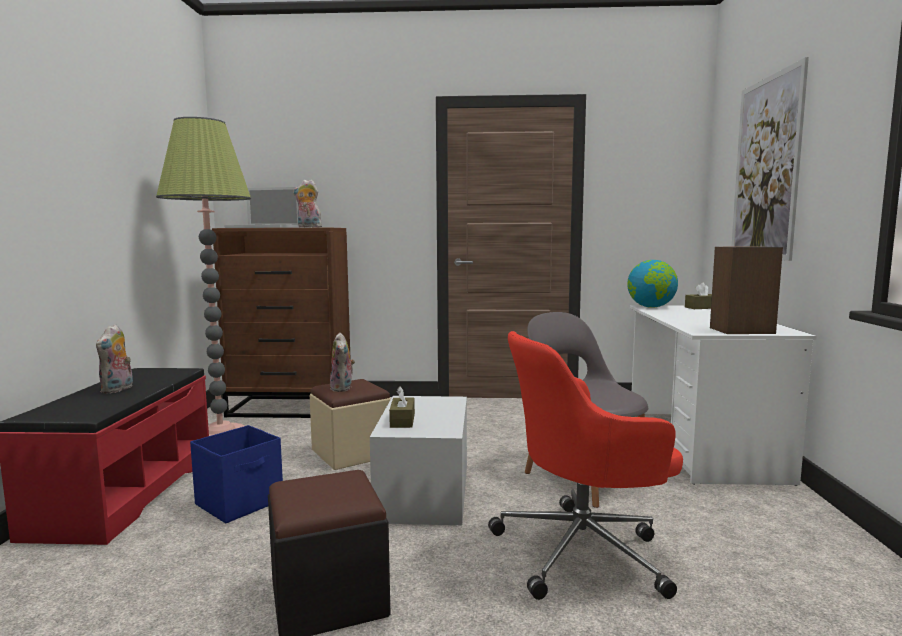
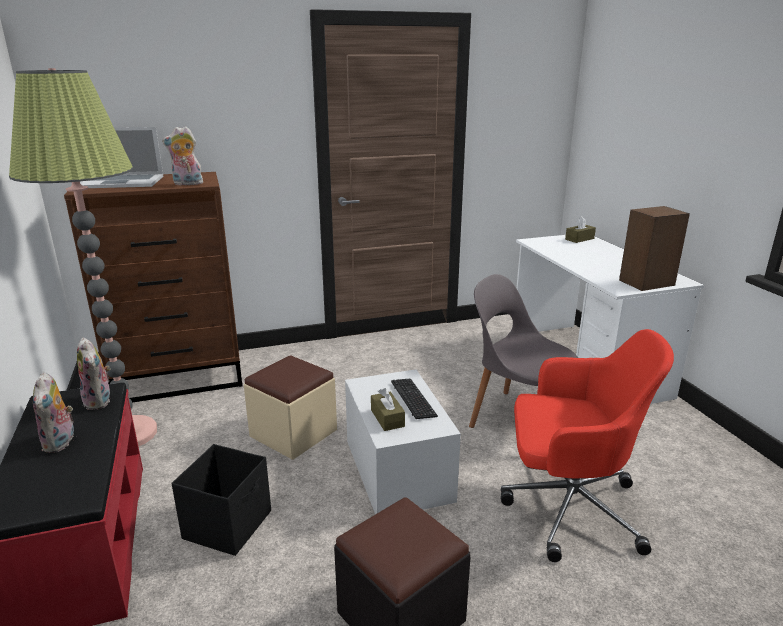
camera: 20 degrees left, 15 degrees up
(241, 502) = (229, 524): blue storage box -> black storage box
(343, 388) = (285, 376): plush toy -> plush toy (100, 401)
(440, 413) = (413, 399): none -> keyboard
(584, 551) = (567, 507): red office chair -> red office chair turned 135 degrees counterclockwise
(651, 307) = (538, 242): globe -> none
(766, 168) = (654, 119): picture -> none

